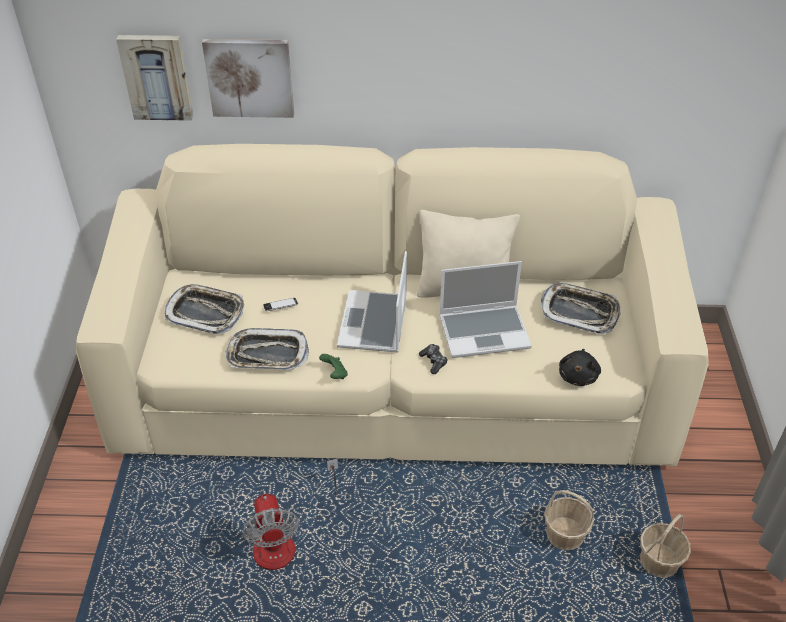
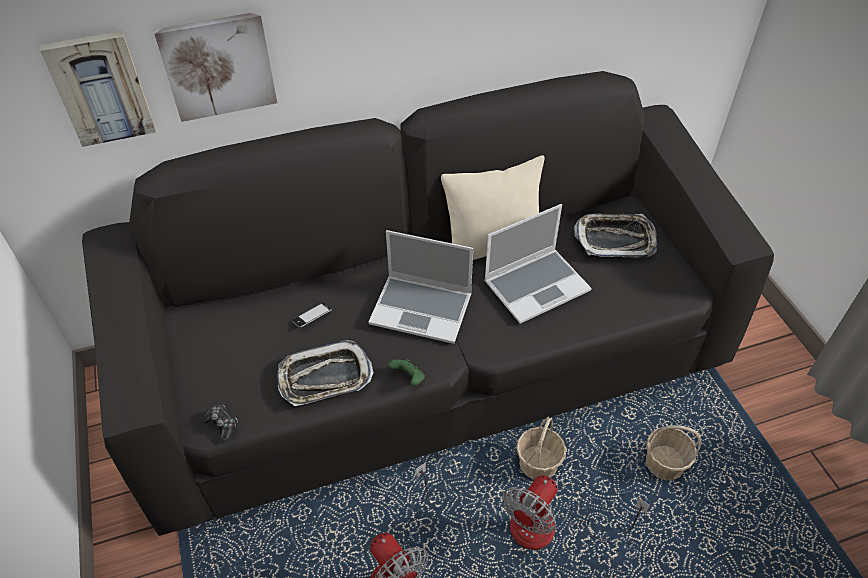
camera: 20 degrees left, 5 degrees up
(205, 313) = (232, 348): tray -> none
(374, 324) = (422, 309): laptop -> laptop turned 60 degrees counterclockwise
(394, 389) = (435, 363): beige sofa -> black sofa
(430, 553) = (550, 528): none -> fan
(433, 361) = (503, 333): game controller -> game controller (222, 425)
(578, 376) = (648, 306): black plush toy -> none
(659, 561) = (758, 461): basket -> basket (538, 463)

